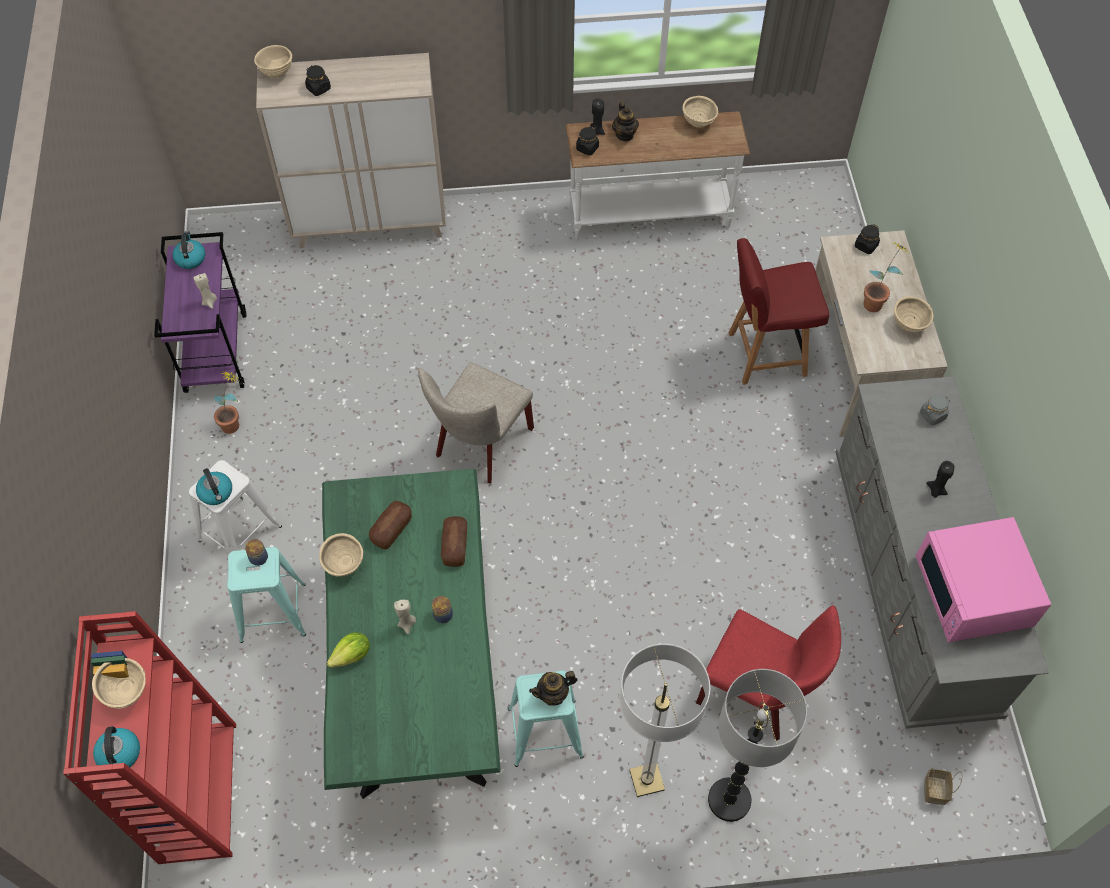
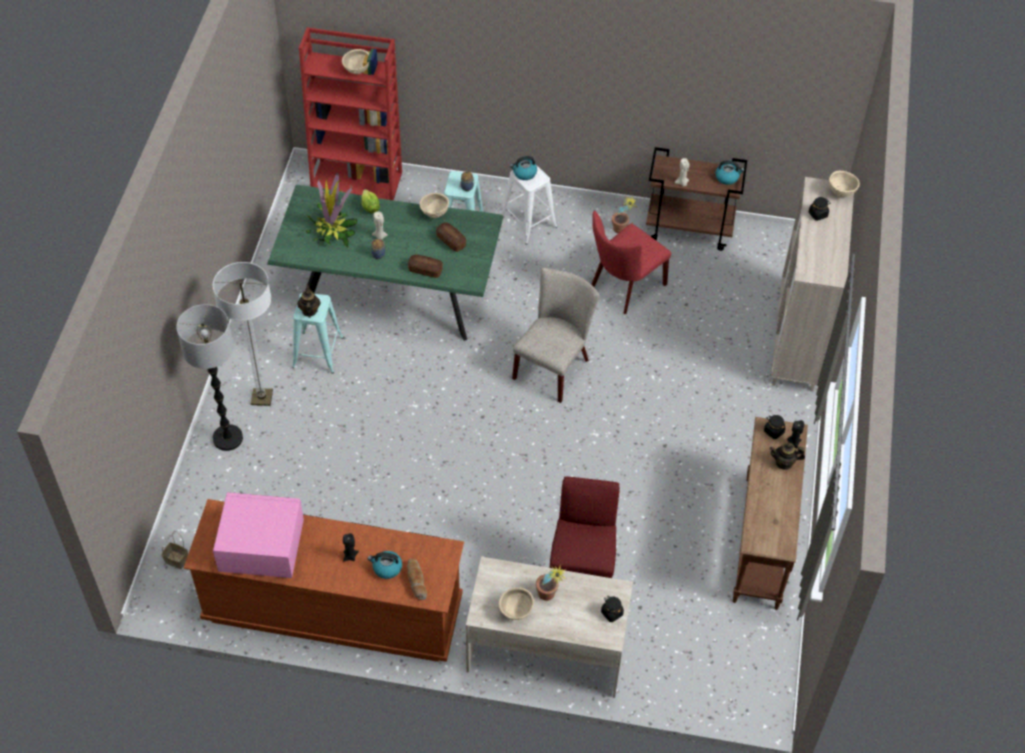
camera: 105 degrees right, 5 degrees down
(120, 754) = (322, 65): kettle -> kettle (386, 568)
(215, 351) = (690, 229): purple cart -> brown cart
(412, 694) = (332, 230): none -> potted plant
(480, 446) = (554, 366): beige chair -> beige chair turned 75 degrees clockwise
(650, 217) = (760, 542): white console table -> brown console table
(698, 123) = (786, 523): beige bowl -> none
(759, 693) = (291, 479): red chair -> red chair (624, 288)
(911, 582) = (333, 609): grey dresser -> brown dresser
(932, 415) = (416, 581): grey jar -> bread

